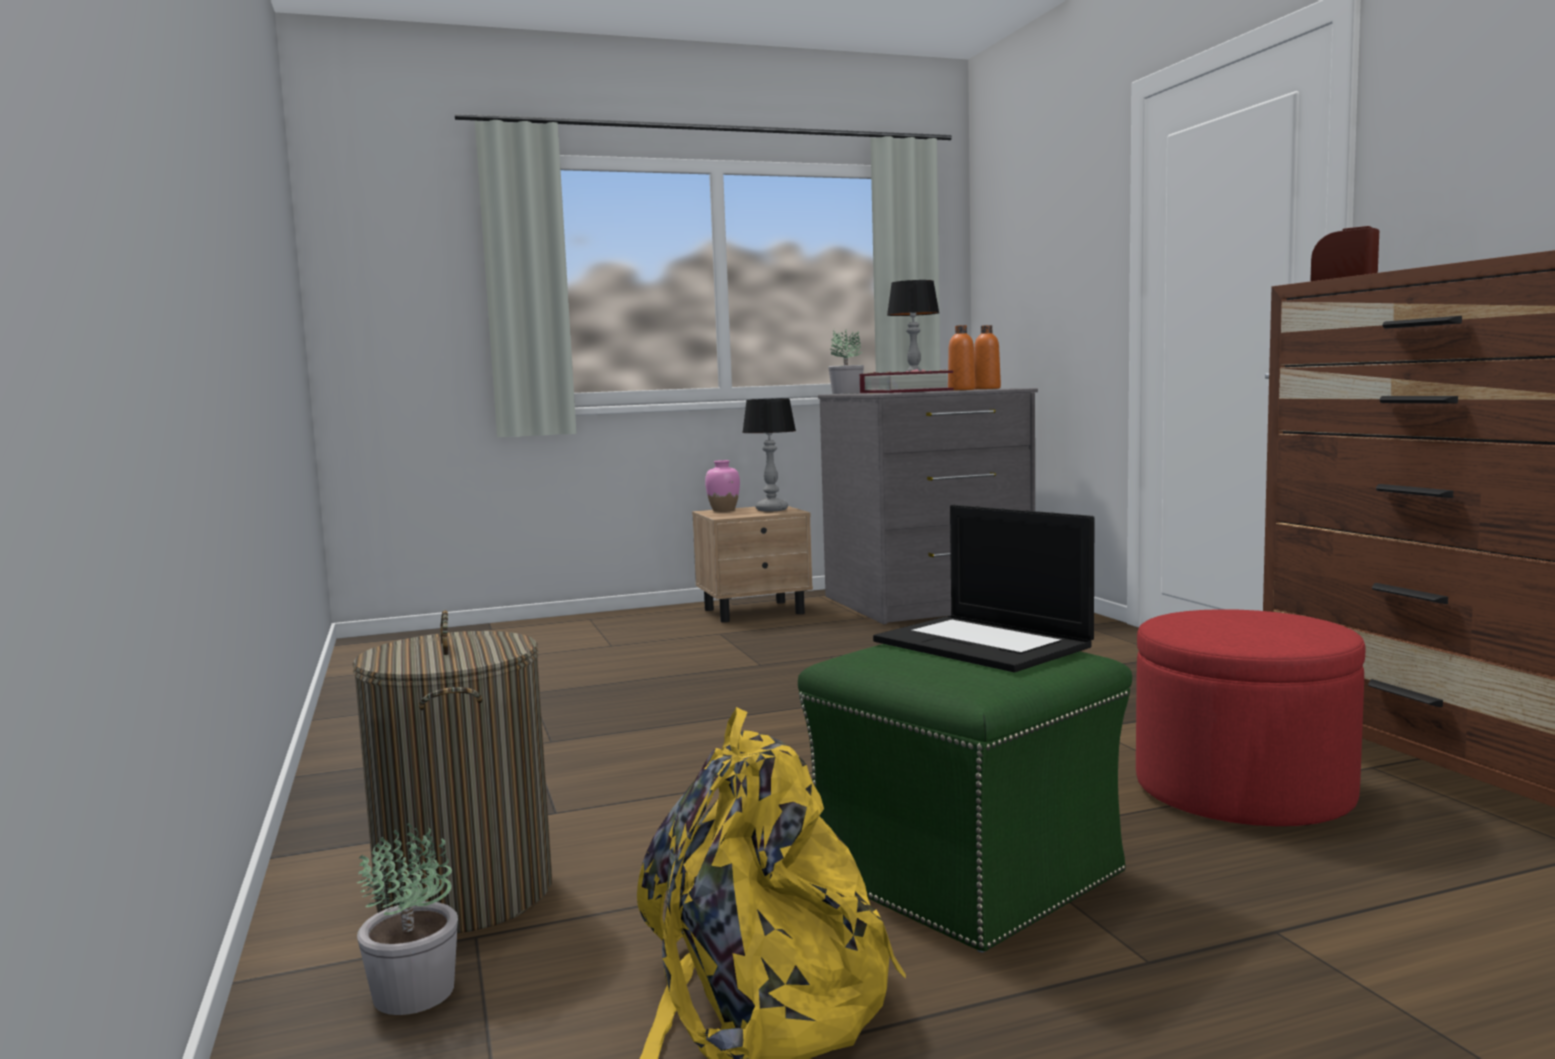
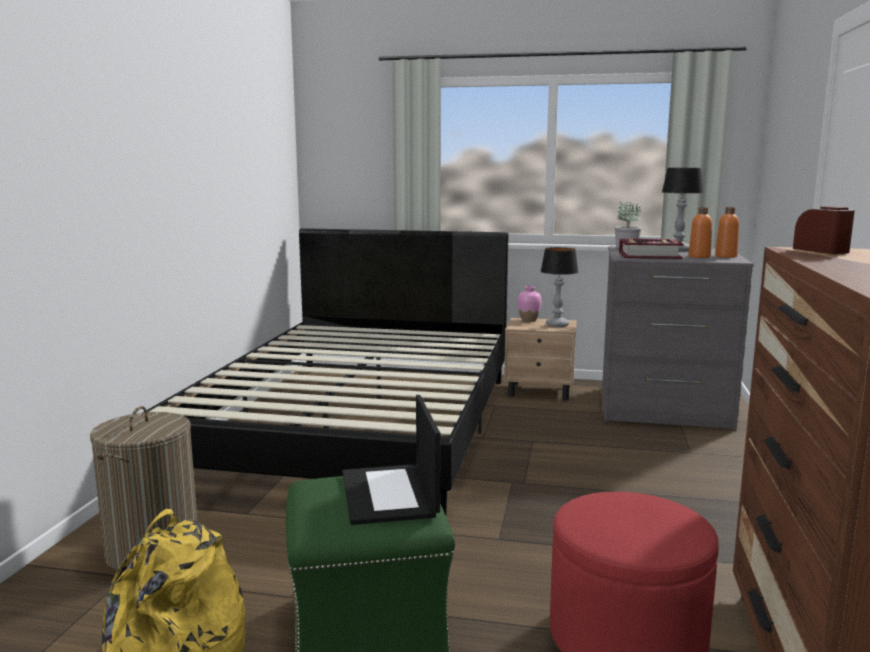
camera: 30 degrees right, 5 degrees up
(416, 992) = (70, 597): potted plant -> none
(564, 687) = (360, 427): none -> black bed

